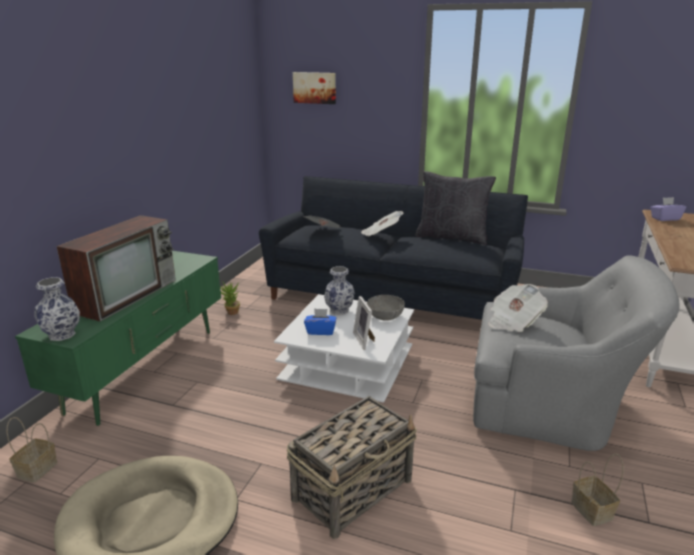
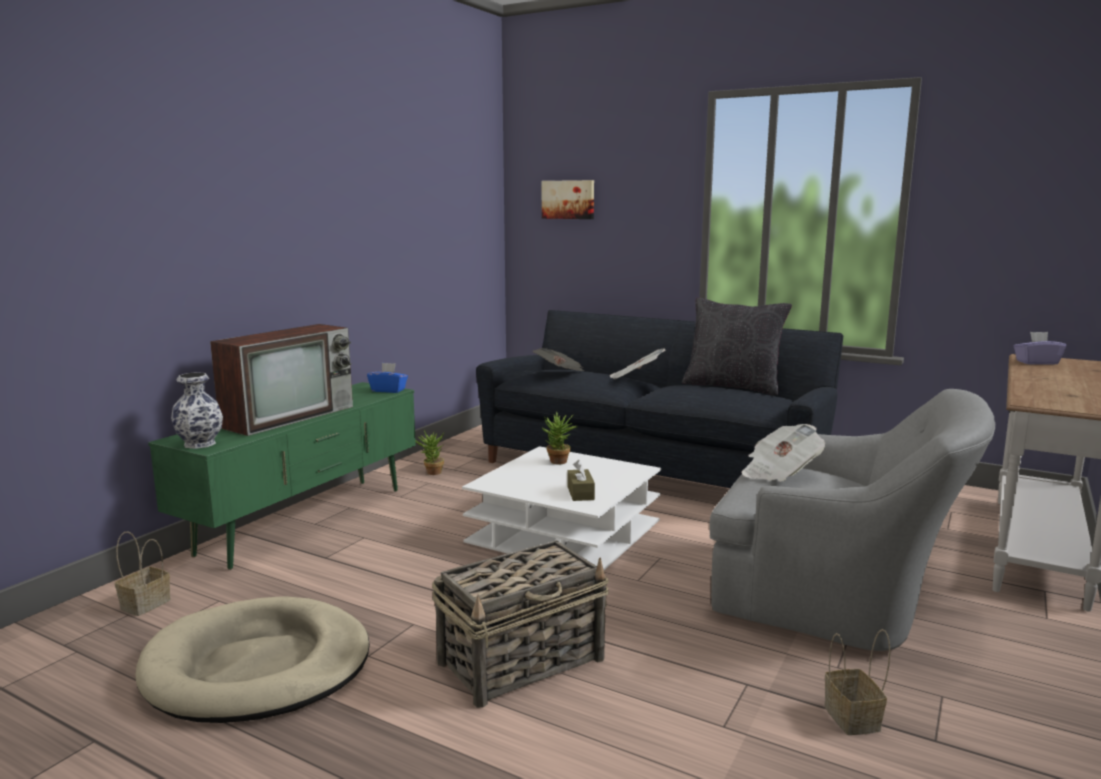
camera: 10 degrees right, 10 degrees down
(320, 331) = (526, 481): blue tissue box -> blue tissue box (388, 390)
(338, 310) = (559, 463): vase -> potted plant
(365, 340) = (580, 493): picture frame -> brown tissue box
(385, 316) = (618, 471): grey bowl -> none

